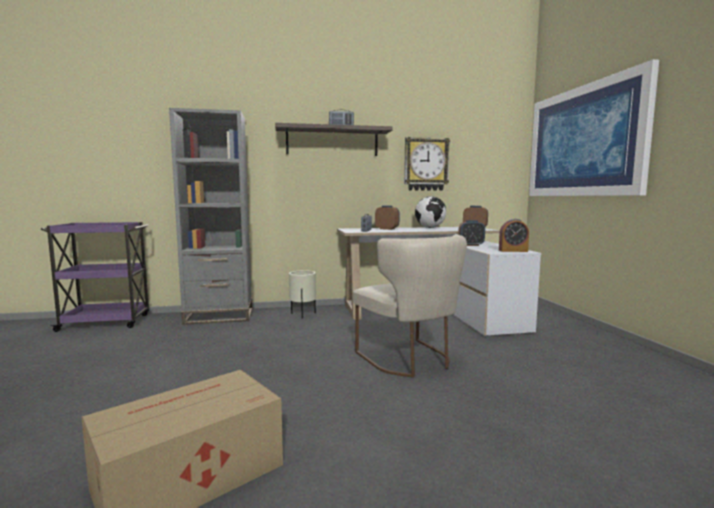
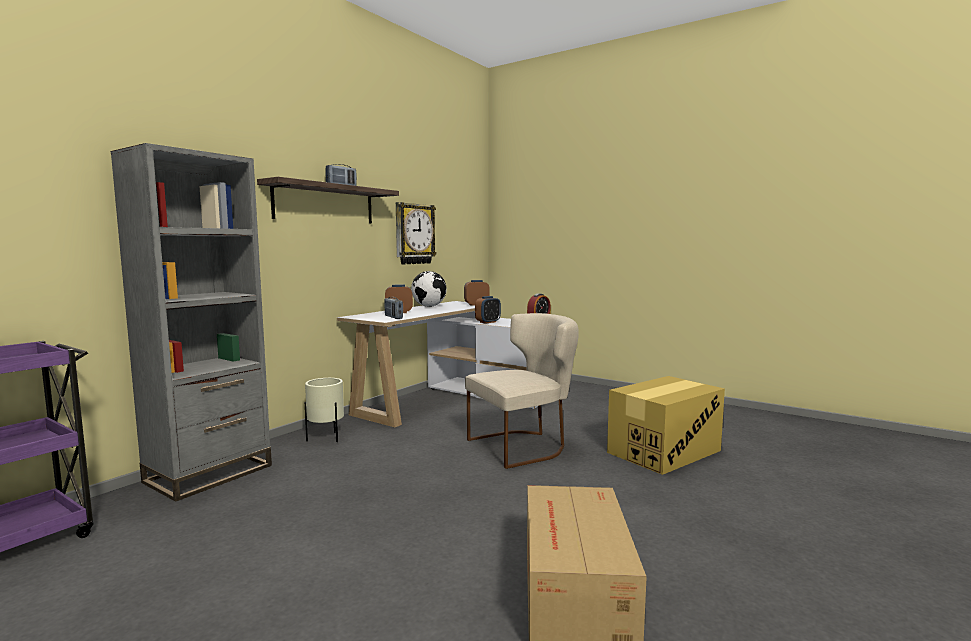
camera: 45 degrees left, 0 degrees up
(410, 360) = (523, 446): beige chair -> beige chair turned 45 degrees counterclockwise
(541, 416) = (663, 451): none -> cardboard box
(583, 141) = (554, 219): picture -> none

